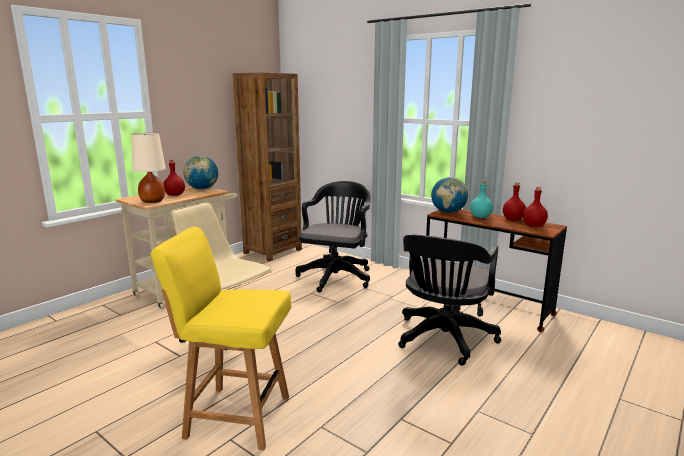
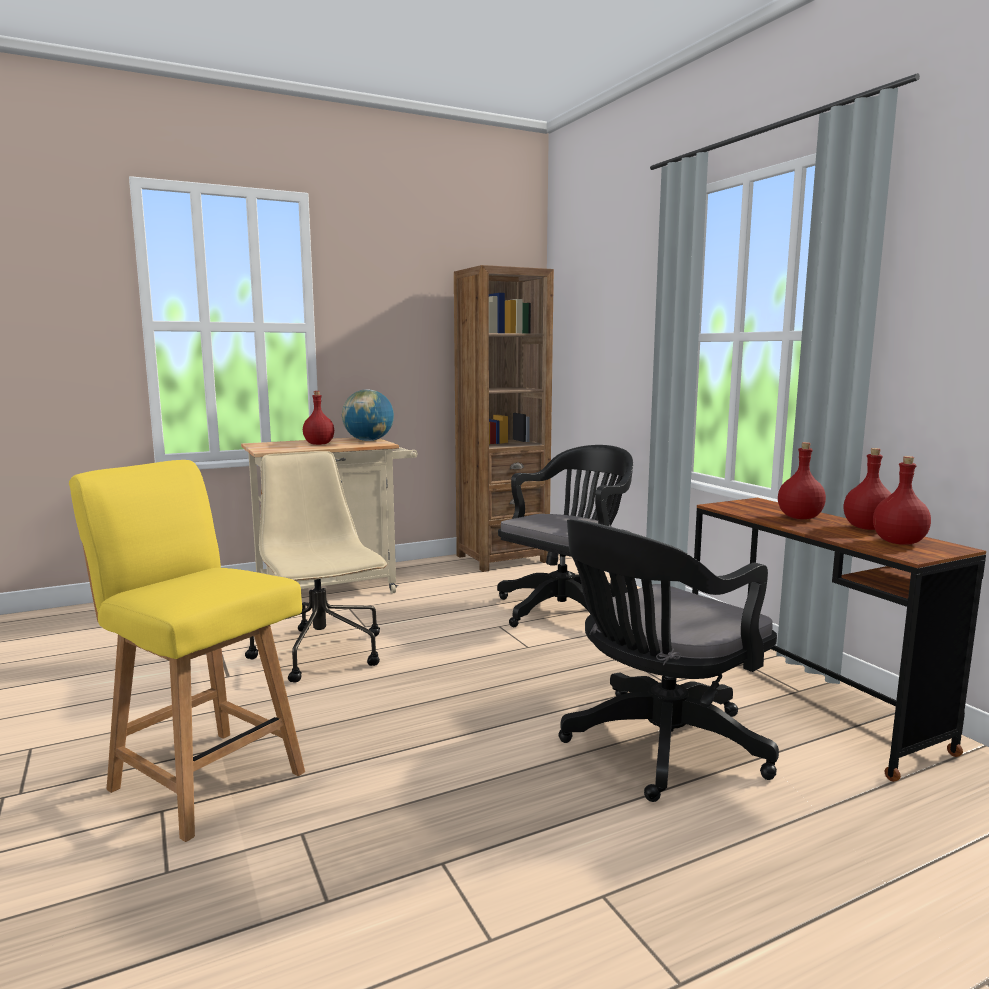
camera: 25 degrees right, 5 degrees down
(152, 201) = (276, 448): beige table lamp -> none
(448, 212) = (744, 505): globe -> none
(480, 217) = (800, 518): turquoise bottle -> red bottle

